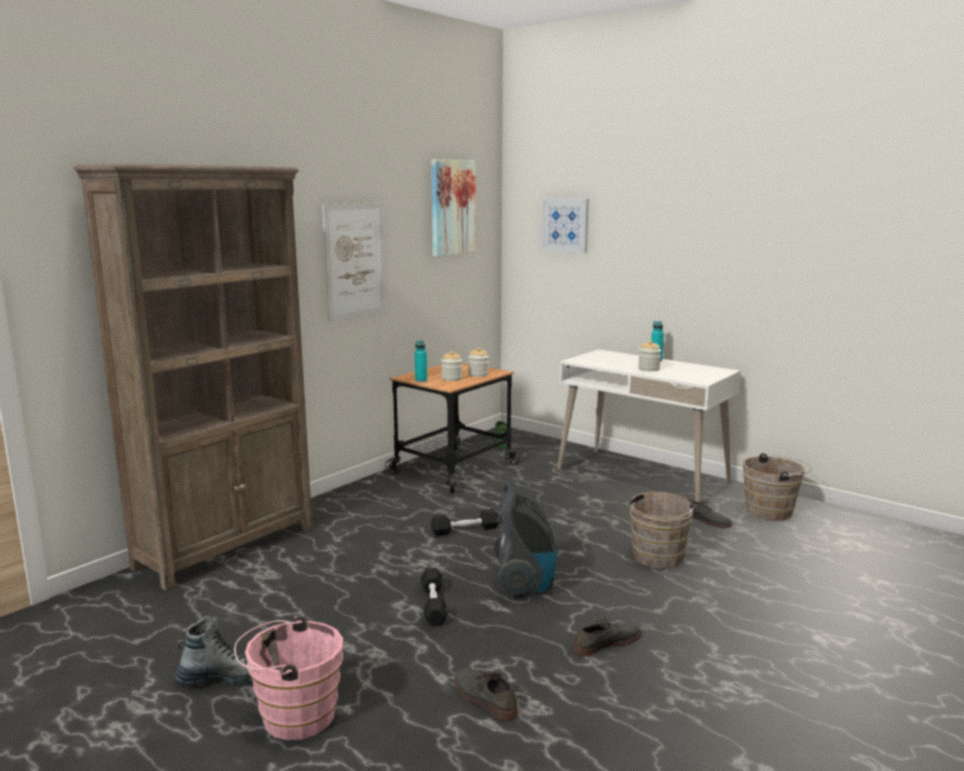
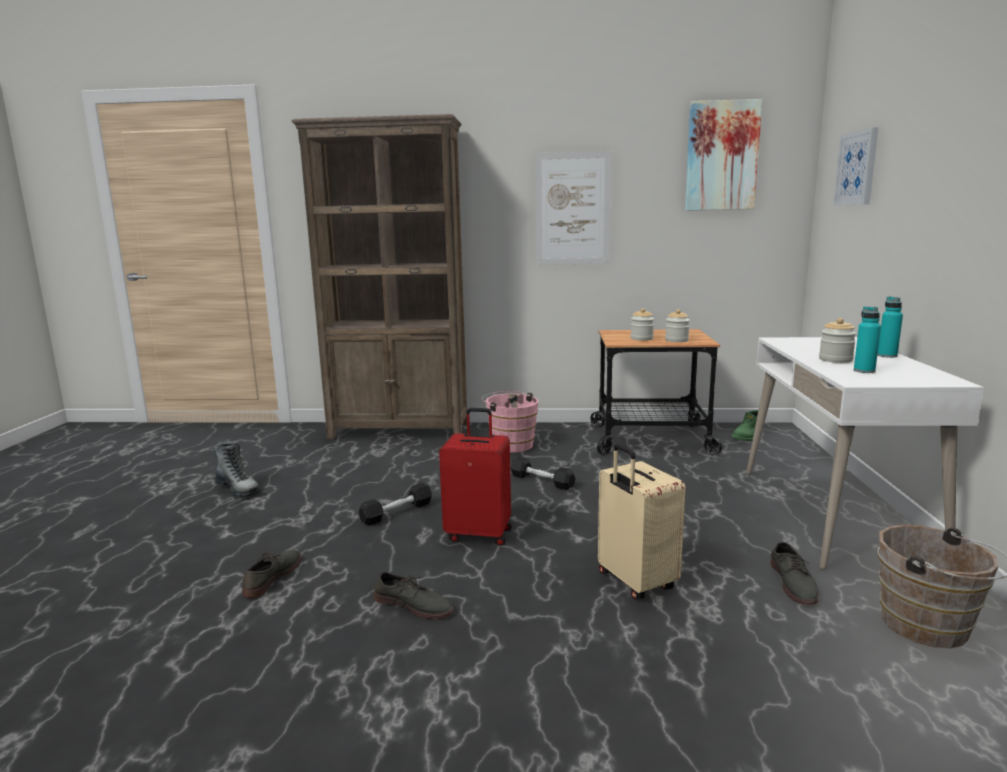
camera: 55 degrees right, 0 degrees up
(293, 715) = (207, 522): pink bucket -> pink bucket (510, 444)
(421, 380) = (612, 335): turquoise bottle -> turquoise bottle (864, 371)
(525, 583) = (479, 534): vacuum cleaner -> red suitcase
(658, 558) = (634, 582): brown bucket -> beige suitcase

